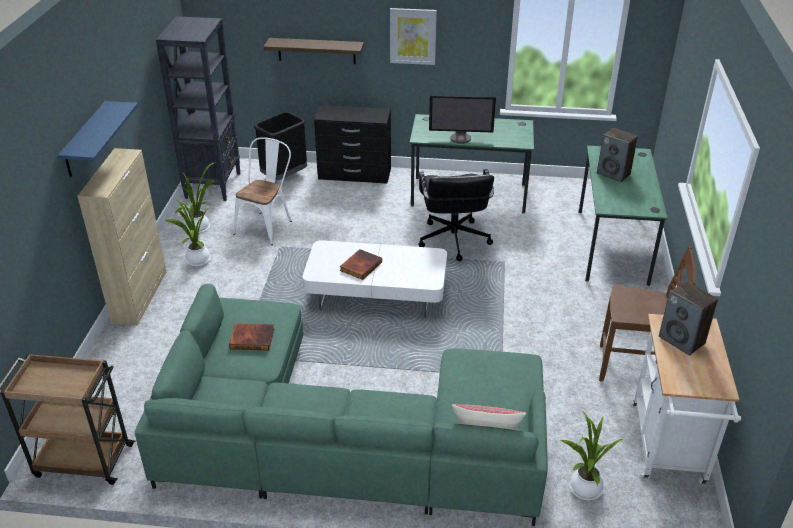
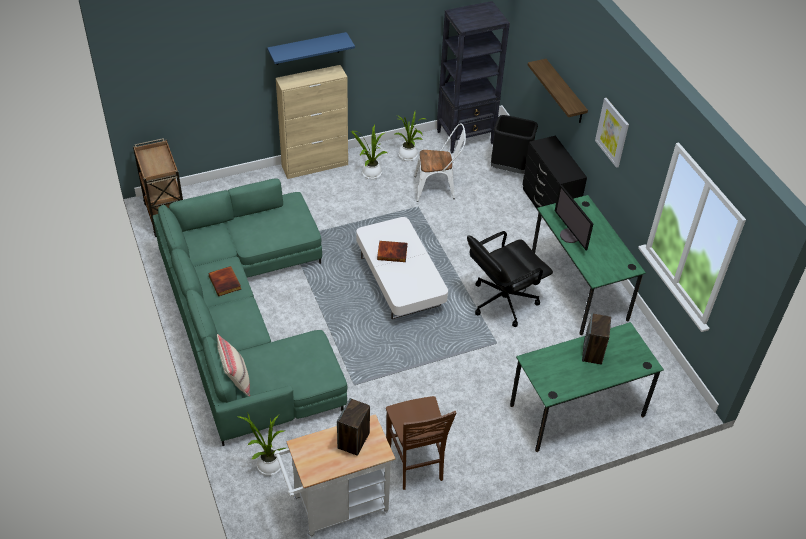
camera: 60 degrees right, 10 degrees up
(252, 338) = (269, 229): book -> book (225, 282)

